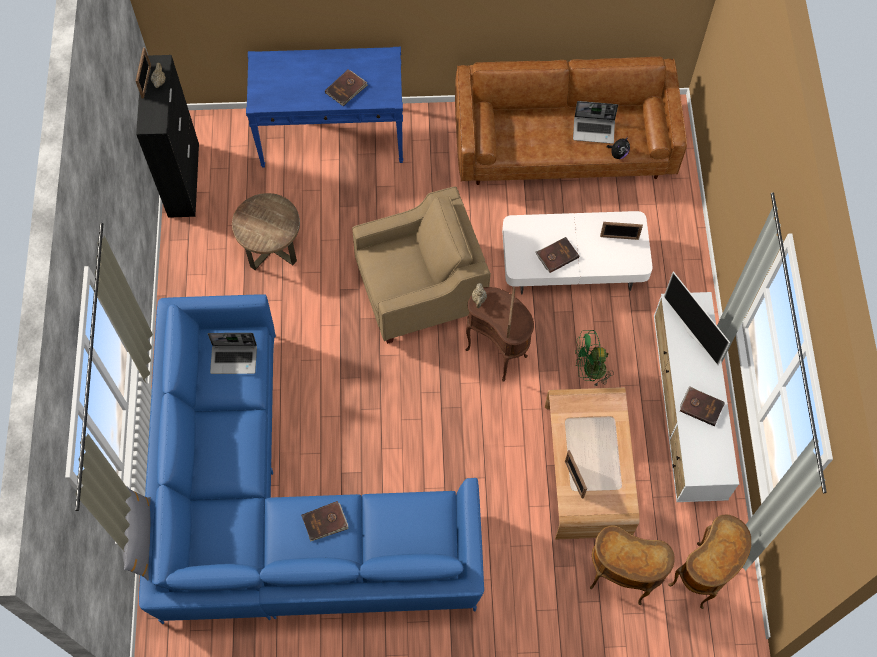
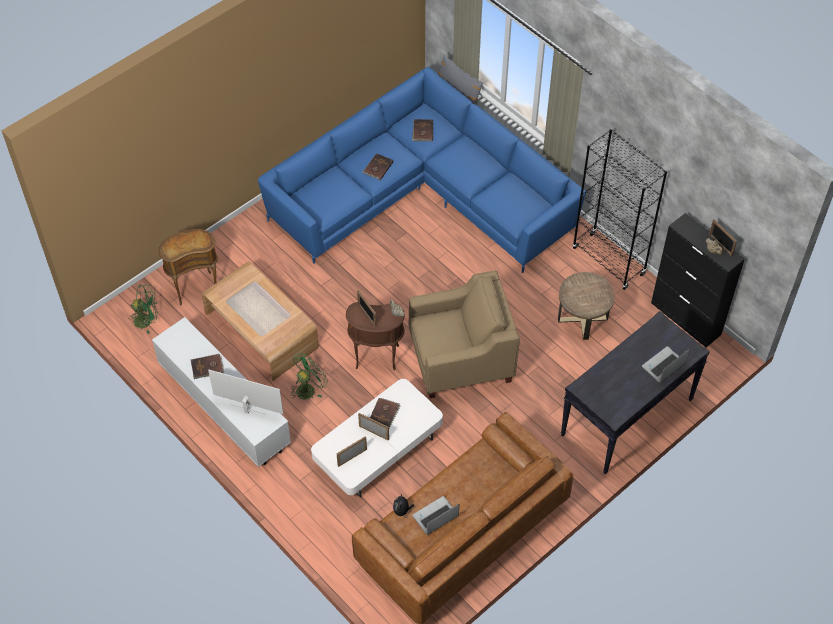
camera: 140 degrees right, 10 degrees down
(184, 284) = (608, 261): none -> black bookcase
(234, 359) = (513, 205): laptop -> laptop (663, 366)
(332, 137) = (627, 417): blue console table -> black console table
(346, 89) = (616, 373): brown book -> brown book (422, 131)
(421, 291) = (461, 359): beige armchair -> beige armchair turned 135 degrees counterclockwise
(574, 479) = (258, 286): picture frame -> picture frame (374, 432)
(701, 577) = (147, 320): brown side table -> green fan

